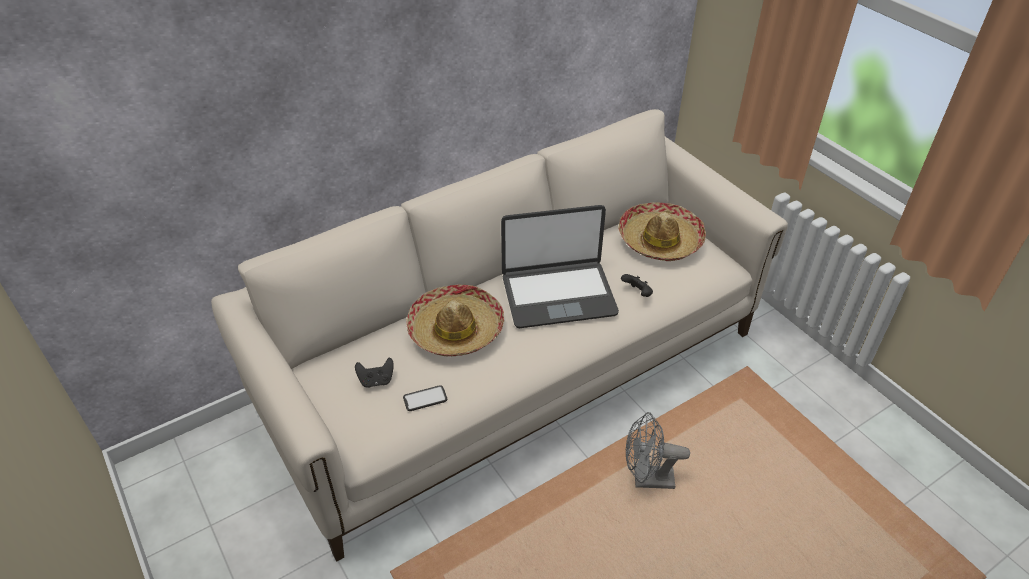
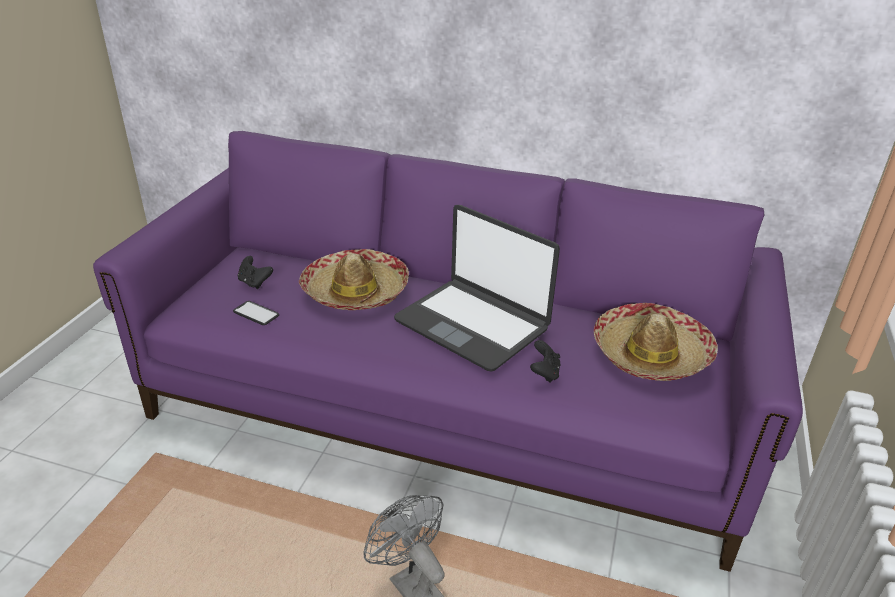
camera: 50 degrees right, 10 degrees down
(513, 371) = (445, 409): beige sofa -> purple sofa

